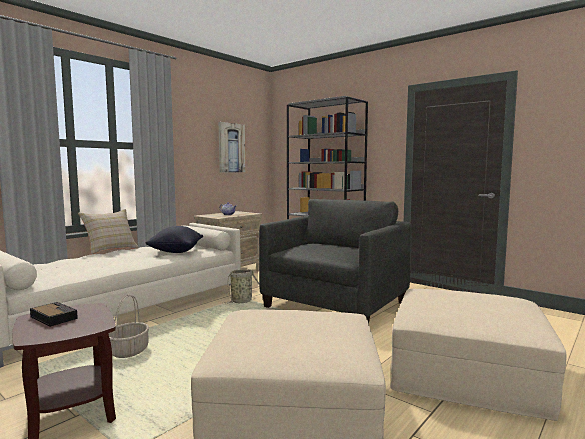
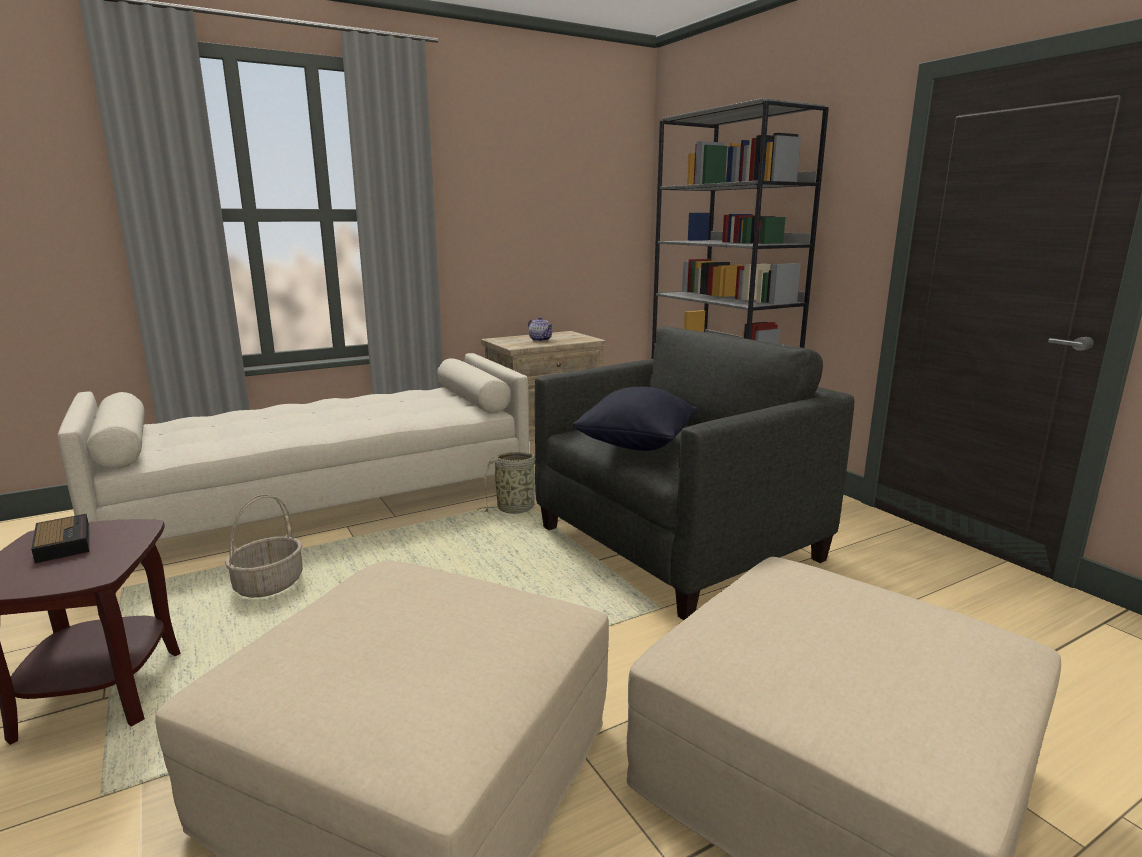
camera: 20 degrees right, 10 degrees up
(110, 250) = (320, 396): beige pillow -> none
(176, 252) = (411, 410): black pillow -> black pillow (636, 445)
(231, 148) = (562, 211): picture -> none

